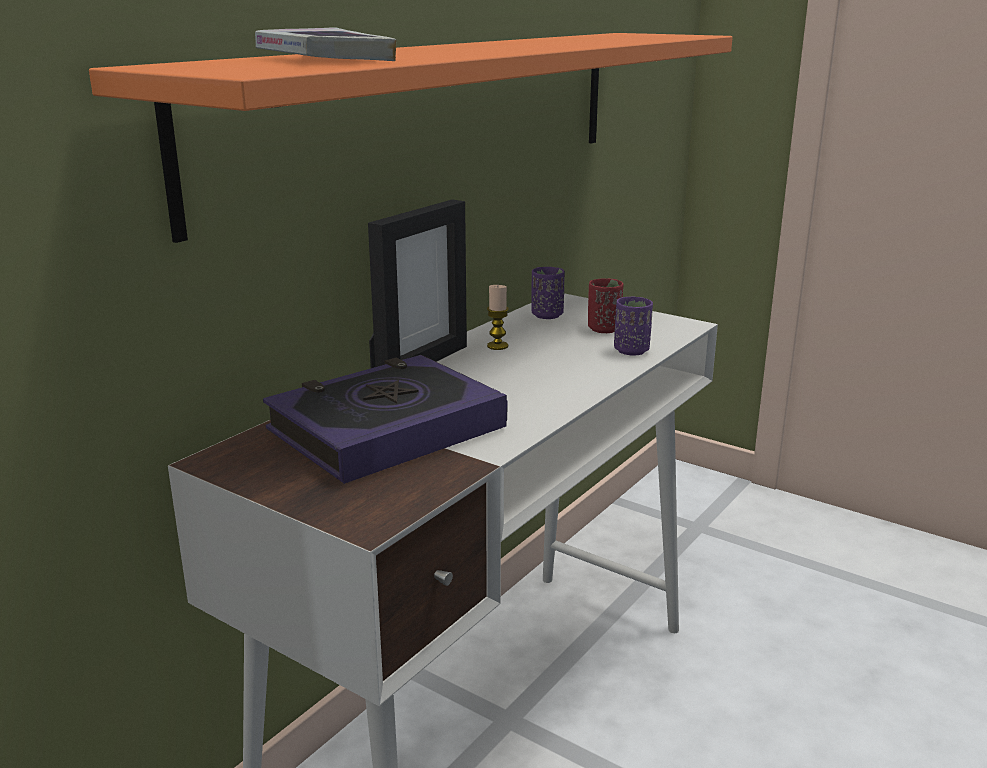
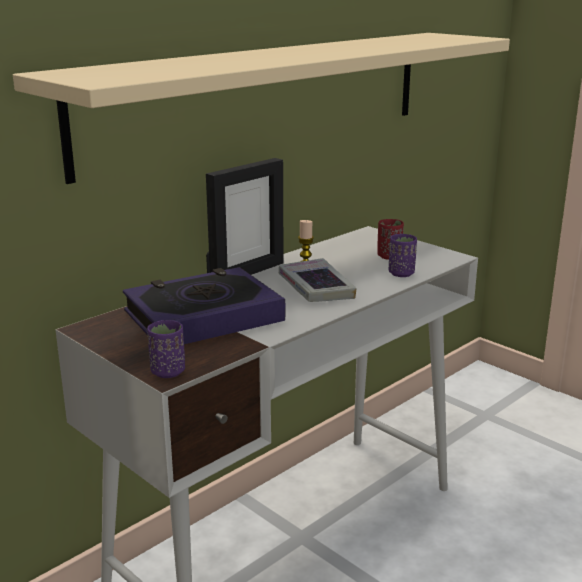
camera: 10 degrees right, 0 degrees up
(323, 59) = (165, 67): book -> book (315, 288)
(433, 114) = (266, 96): orange shelf -> beige shelf
(547, 315) = (352, 243): purple cup -> purple cup (168, 372)

